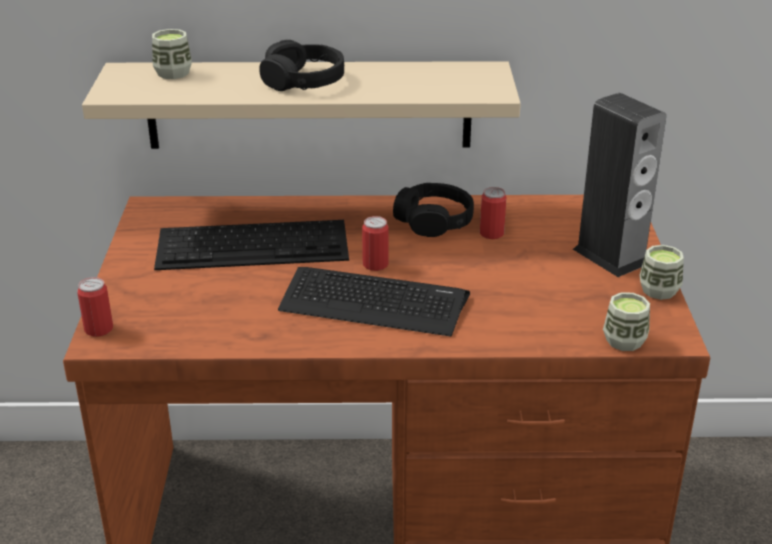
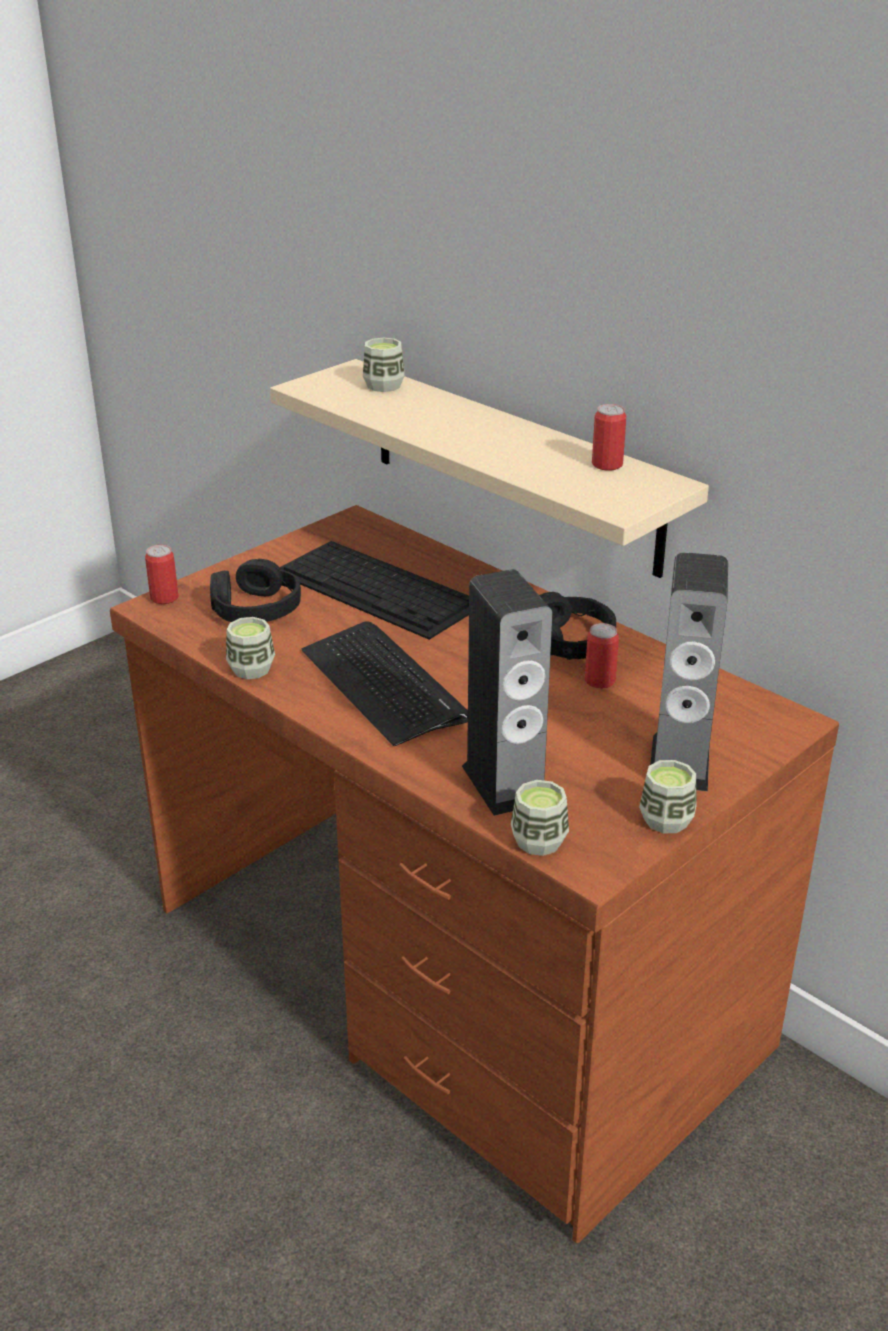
camera: 45 degrees right, 0 degrees up
(265, 342) = (251, 669): none -> cup
(303, 81) = (472, 431): black headphones -> black headphones (255, 608)
(375, 264) = (444, 654): can -> can (607, 465)
(549, 320) = (504, 783): none -> speaker

